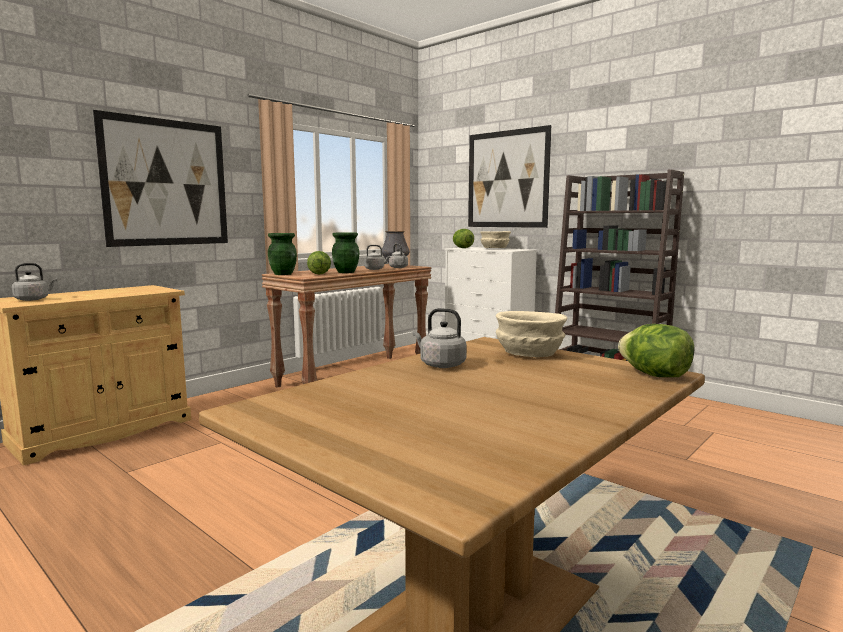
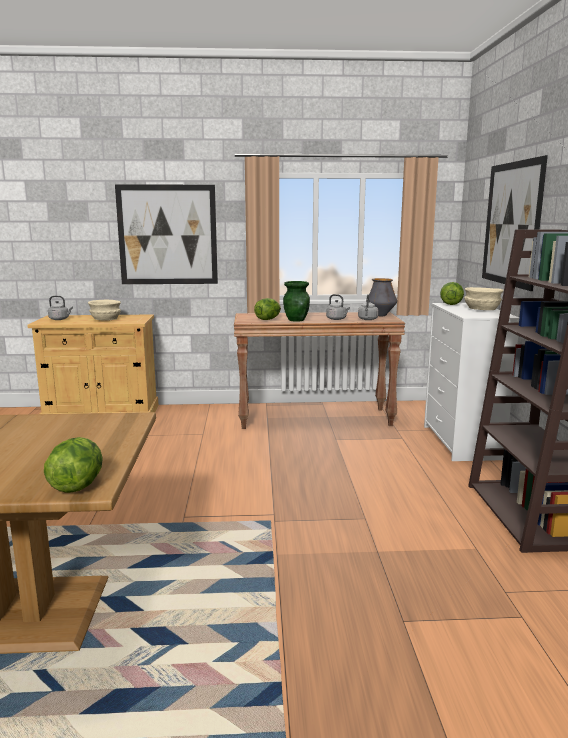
camera: 45 degrees right, 5 degrees up
(283, 274) = (245, 315): green vase -> none
(440, 365) = (34, 426): grey kettle -> none
(528, 353) = (106, 436): beige bowl -> beige bowl (105, 319)

